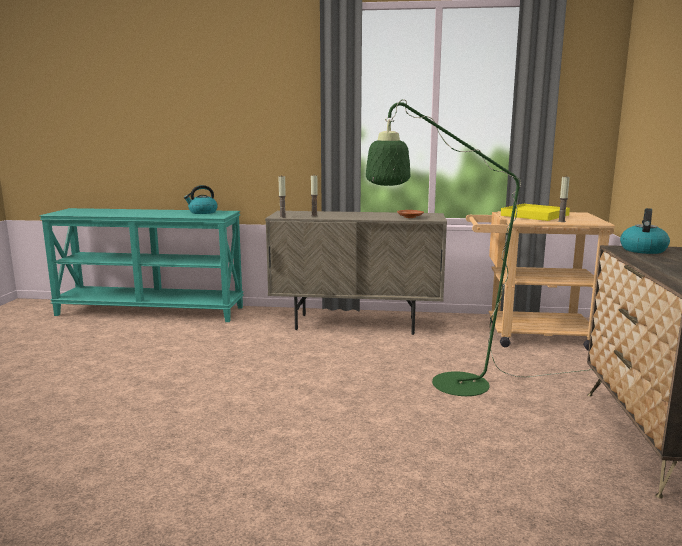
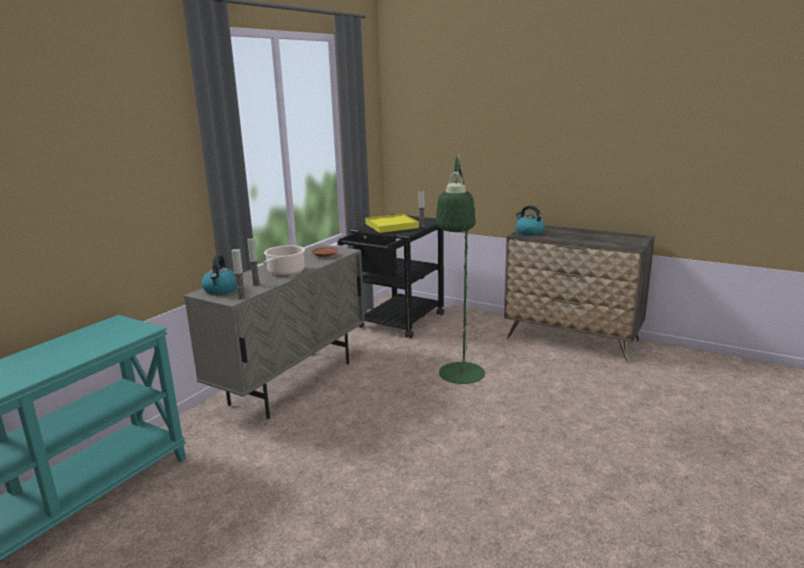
camera: 65 degrees left, 5 degrees up
(202, 212) = (91, 336): kettle -> kettle (221, 290)
(351, 216) = (285, 272): none -> cooking pot
(528, 335) = (397, 323): beige cart -> black cart

